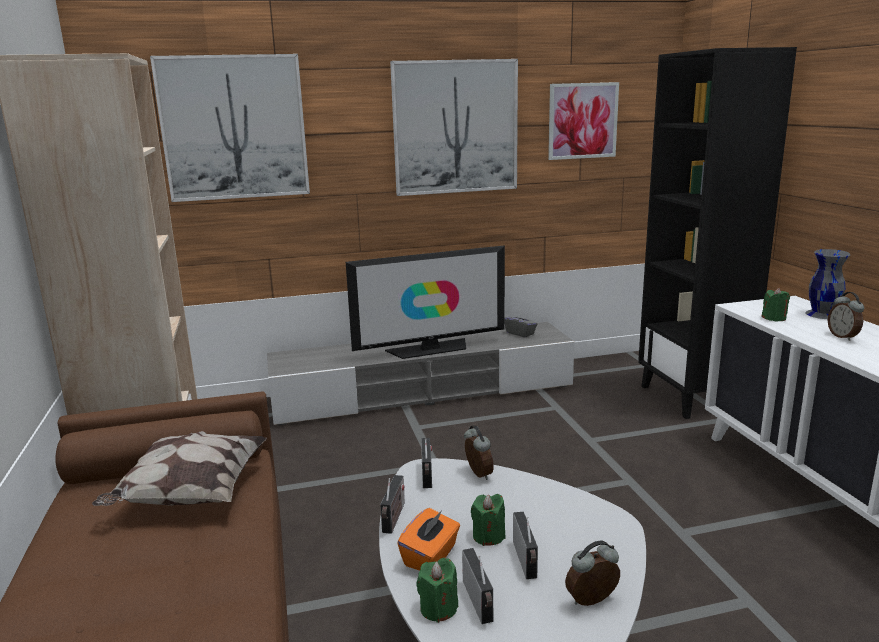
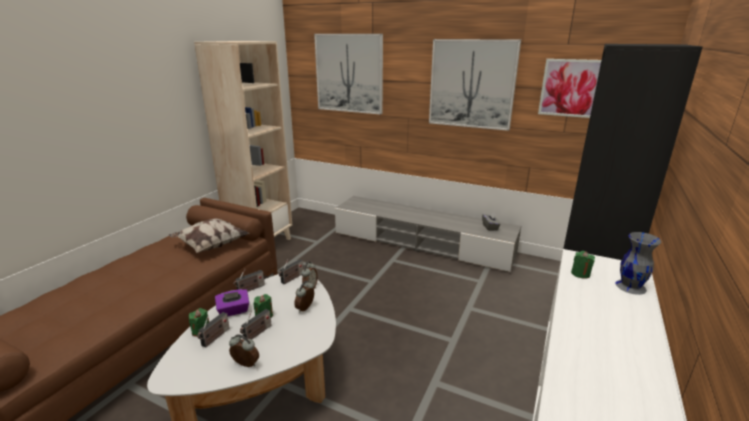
camera: 40 degrees right, 5 degrees up
(430, 349) = (425, 219): television -> none
(430, 556) = (234, 311): orange tissue box -> purple tissue box
(843, 337) = (599, 307): alarm clock -> alarm clock (306, 309)

